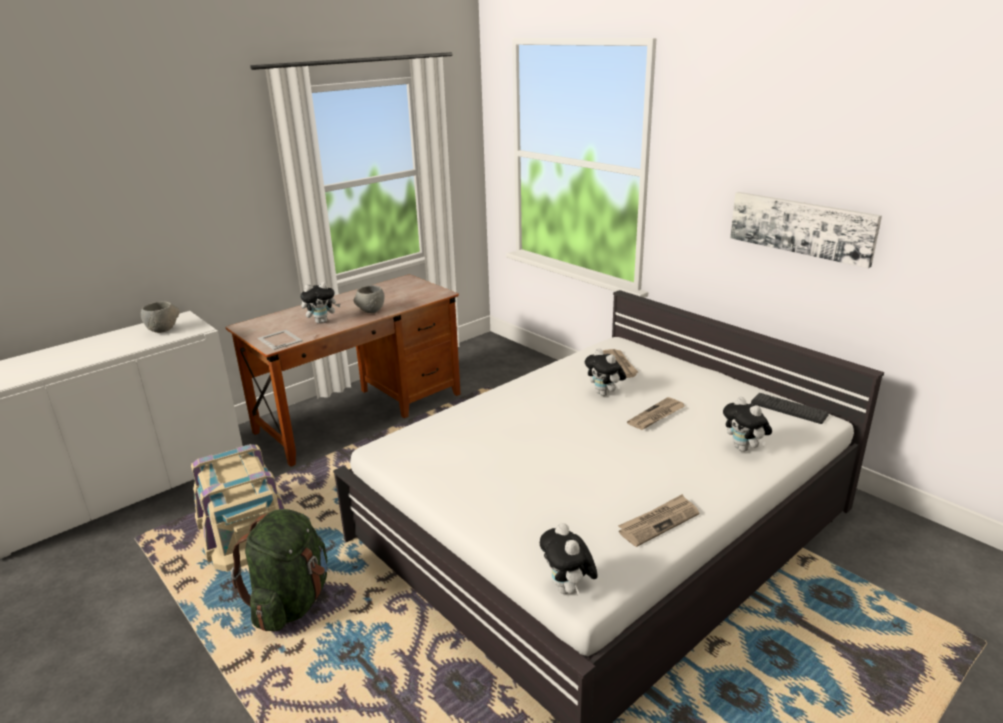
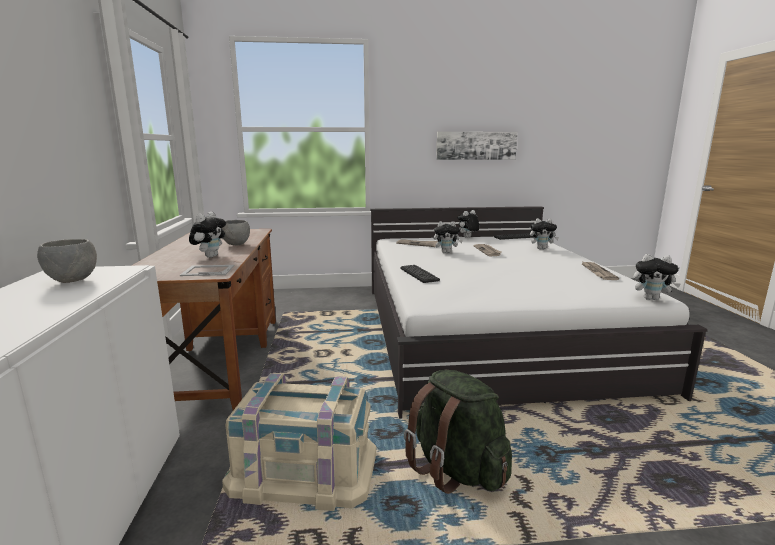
camera: 55 degrees left, 10 degrees down
(476, 411) = (419, 274): none -> keyboard
(720, 379) = (467, 237): none -> plush toy

